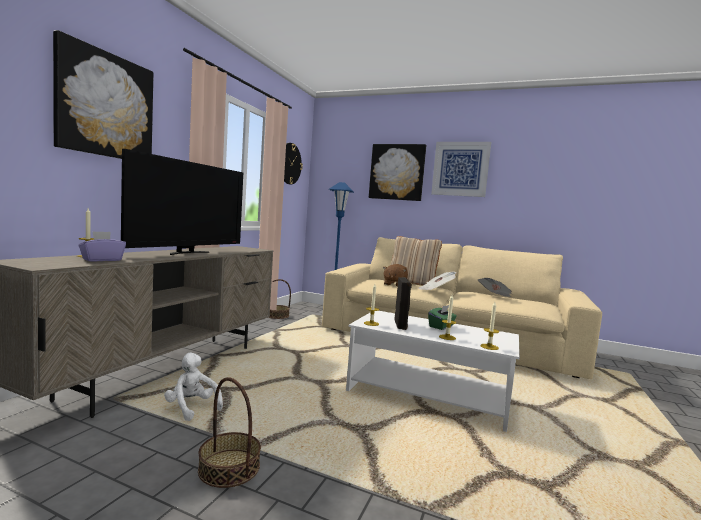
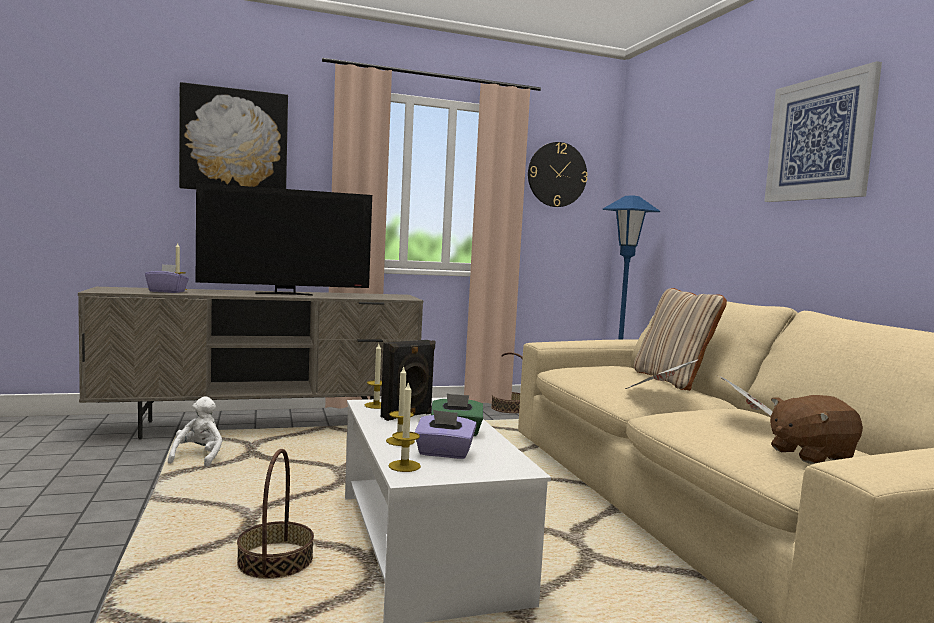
camera: 50 degrees right, 0 degrees up
(229, 468) = (105, 503): basket -> basket (275, 561)
(394, 284) = (613, 375): brown plush toy -> brown plush toy (809, 454)
(397, 172) = (718, 165): picture -> none
(474, 337) = (444, 453): none -> purple tissue box

